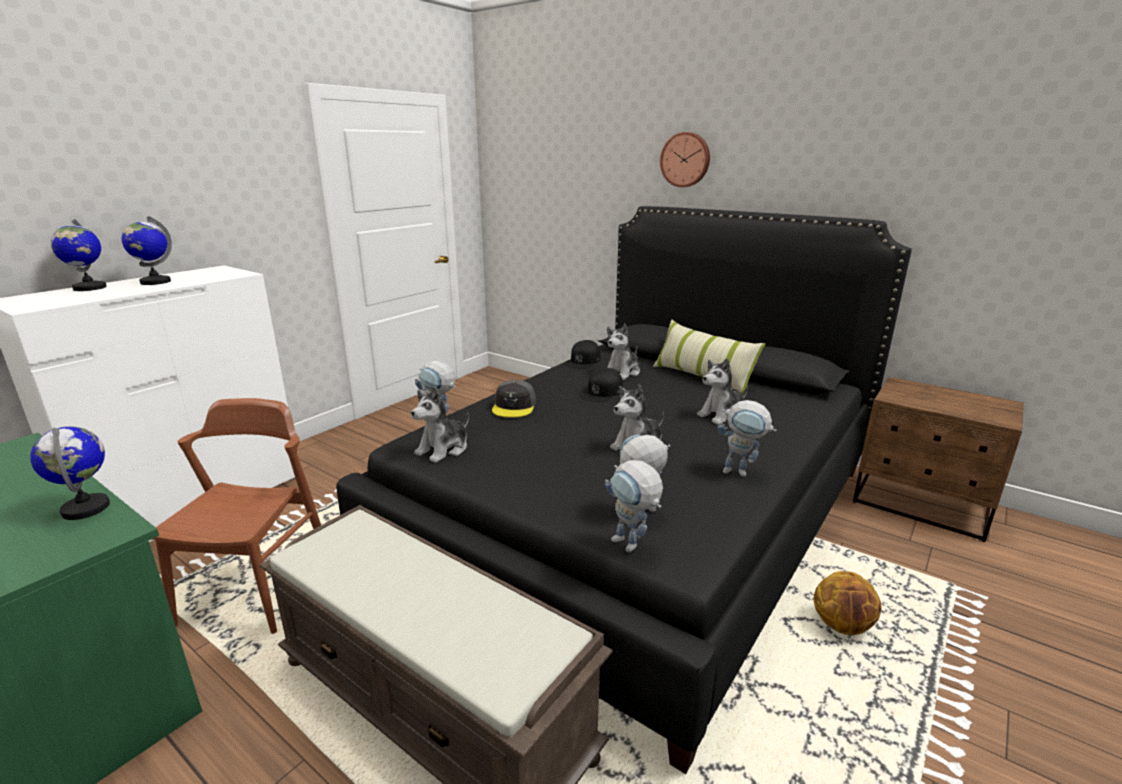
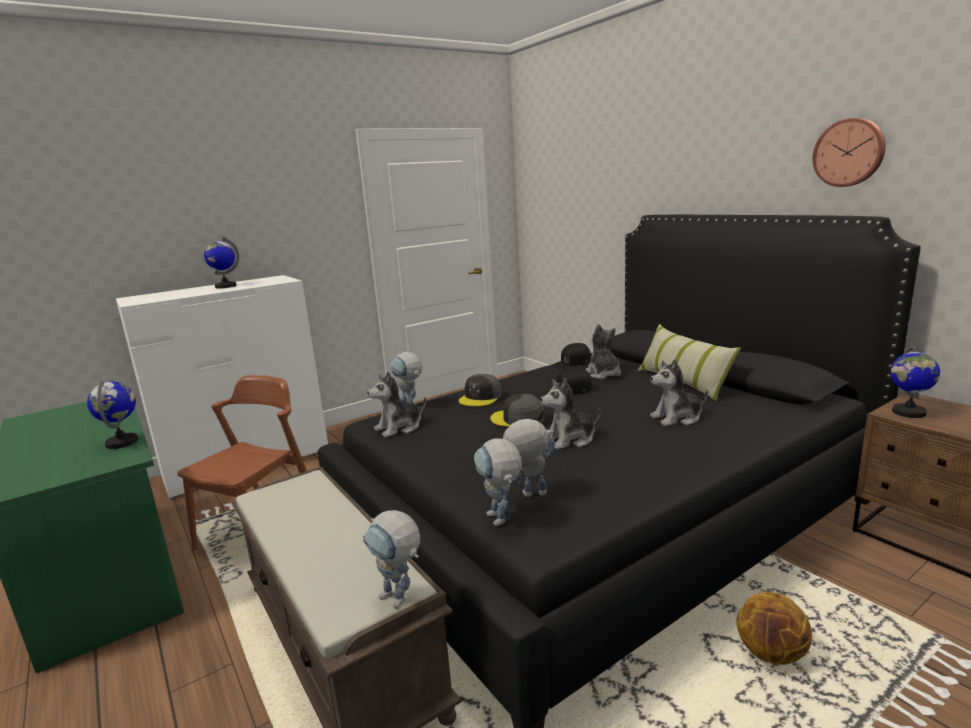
camera: 20 degrees right, 5 degrees down
(89, 288) = (182, 290): globe -> globe (908, 412)
(572, 428) = (518, 419): none -> grey cap
(623, 372) = (603, 374): plush toy -> plush toy turned 105 degrees clockwise
(685, 159) = (687, 167): wall clock -> wall clock (849, 152)
(741, 472) = (657, 471): toy robot -> toy robot (400, 601)

